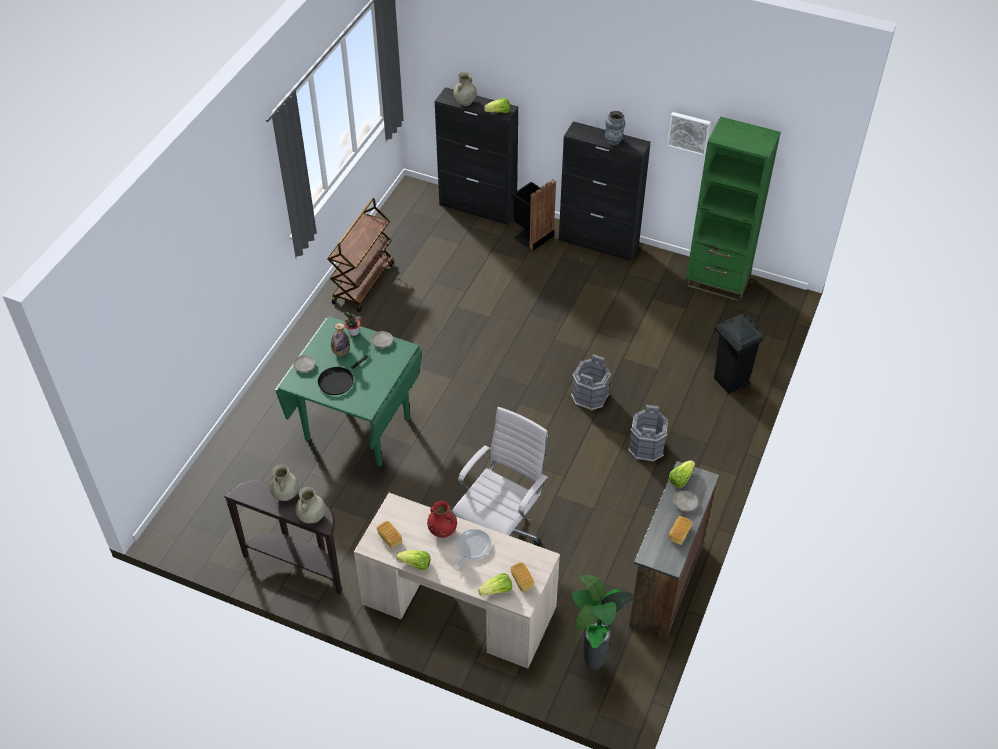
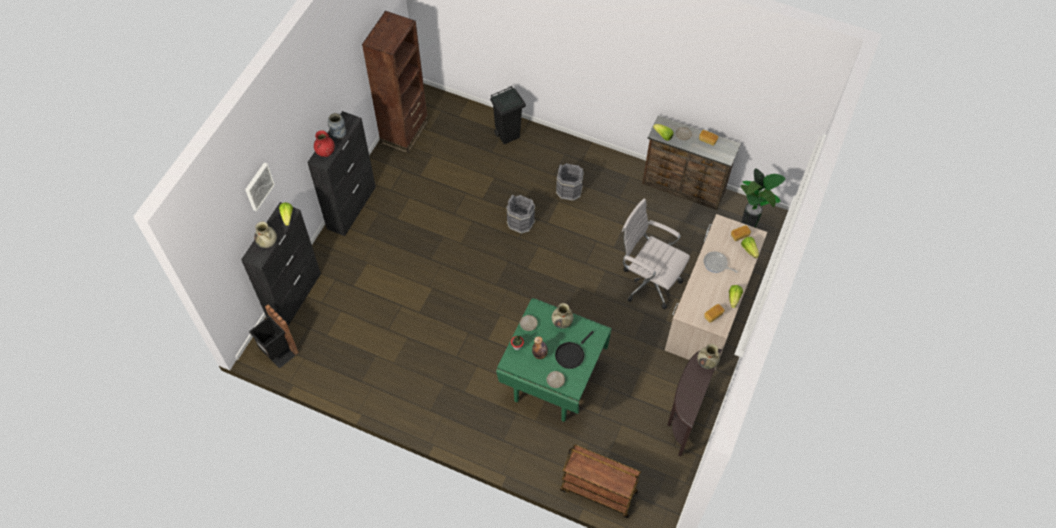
camera: 90 degrees left, 10 degrees up
(286, 495) = (688, 382): beige vase -> beige vase (562, 322)
(338, 381) = (571, 354): black frying pan -> black frying pan turned 90 degrees clockwise
(363, 283) = (384, 387): brown cart -> brown cart (598, 491)
(442, 530) = (704, 282): red vase -> red vase (325, 152)
(532, 236) = (337, 255): black trash can -> black trash can (279, 352)
(689, 132) = (350, 77): picture -> picture (258, 186)
(717, 282) = (404, 132): green bookcase -> brown bookcase

